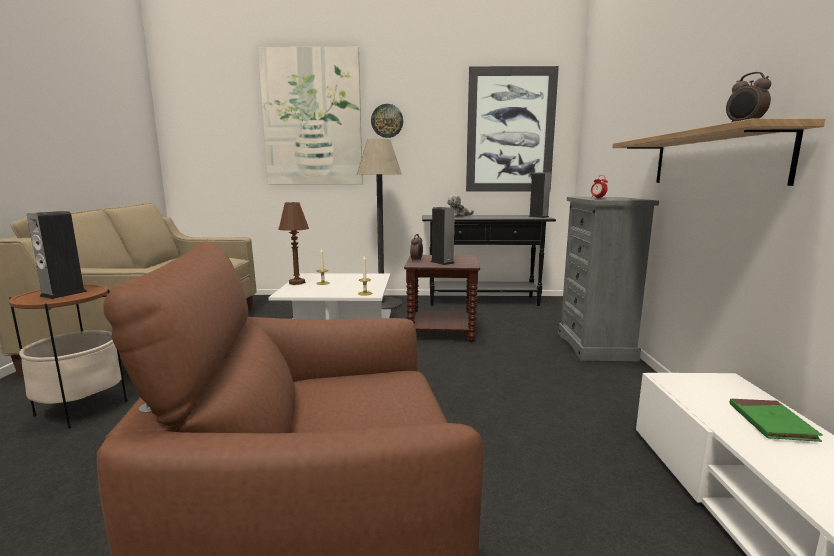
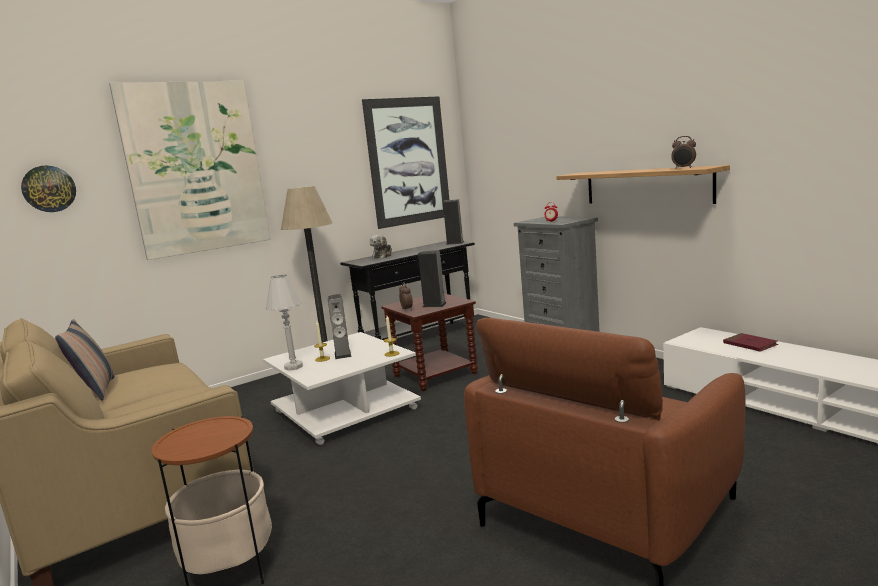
camera: 35 degrees left, 0 degrees up
(63, 294) = (206, 436): speaker -> speaker (342, 354)
(167, 260) = (96, 391): none -> pillow
(297, 283) = (294, 367): brown table lamp -> white table lamp
(387, 121) = (286, 163): wall clock -> wall clock (49, 189)
(771, 423) = (750, 344): green book -> red book

